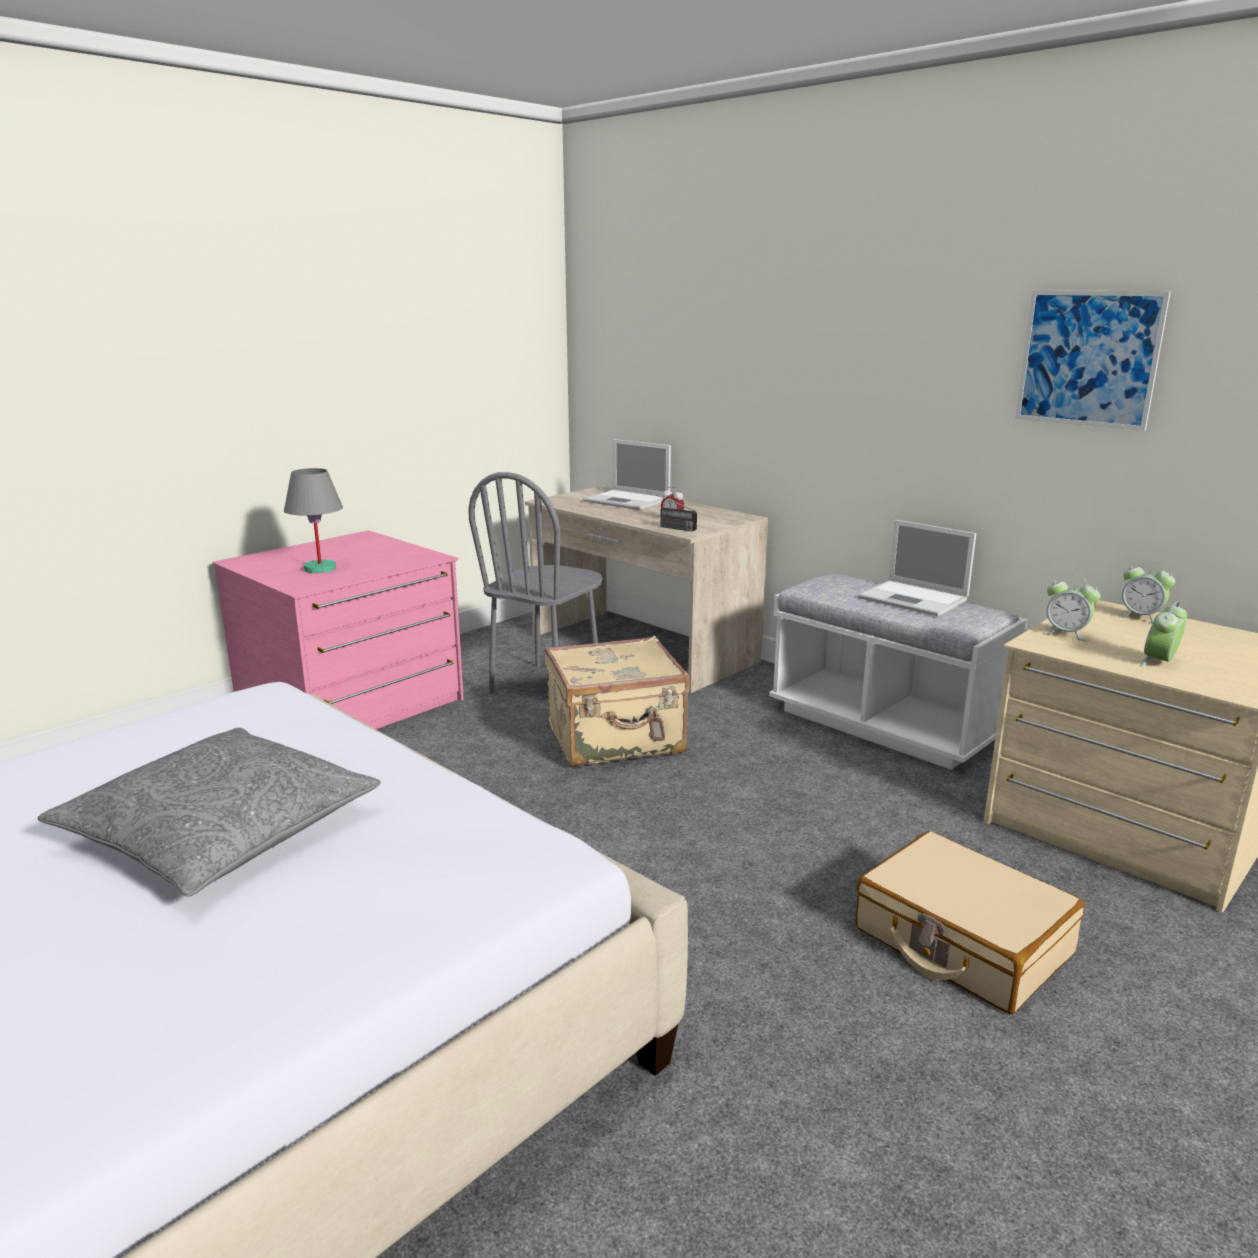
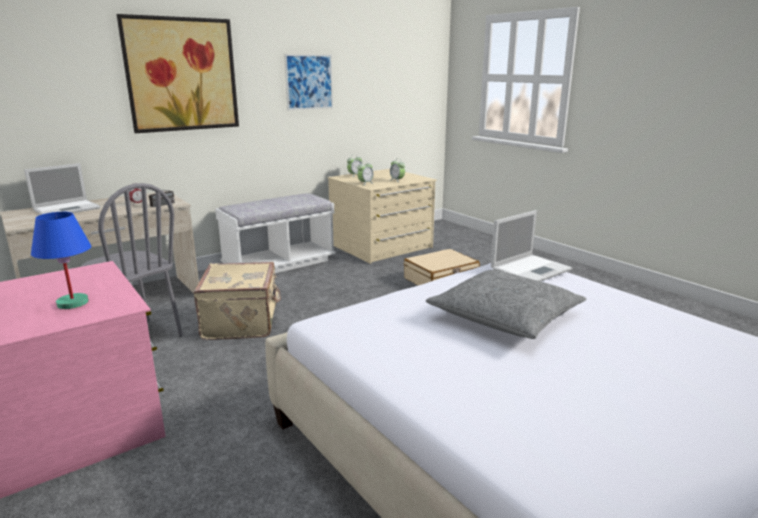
camera: 80 degrees left, 0 degrees up
(319, 569) = (73, 303): grey table lamp -> blue table lamp
(825, 328) = (181, 75): none -> picture
(915, 599) = (280, 199): laptop -> laptop (531, 269)

